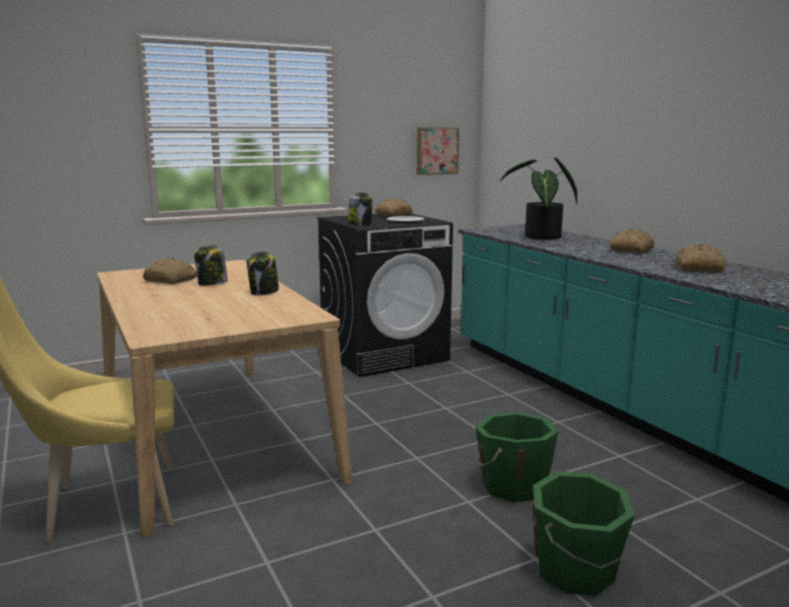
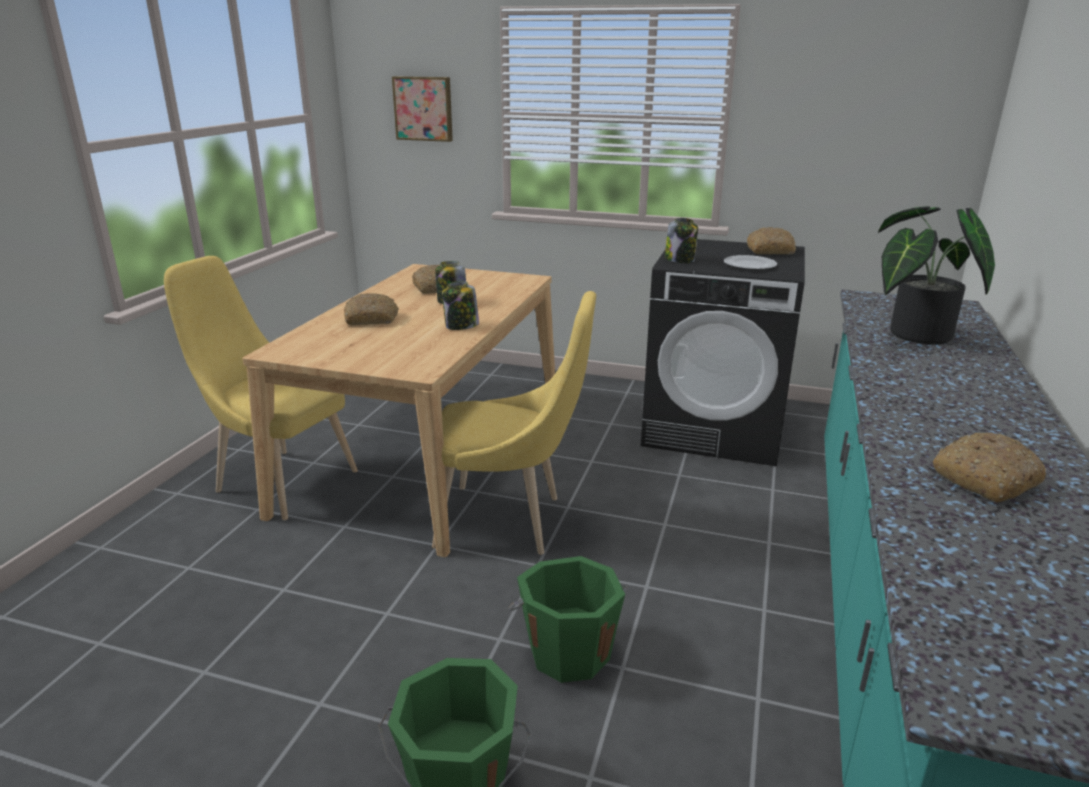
camera: 45 degrees right, 10 degrees up
(355, 446) = (508, 522): none -> yellow chair
(436, 151) = (896, 160): picture -> picture (424, 108)
(631, 250) = (989, 403): bread -> bread (372, 319)

